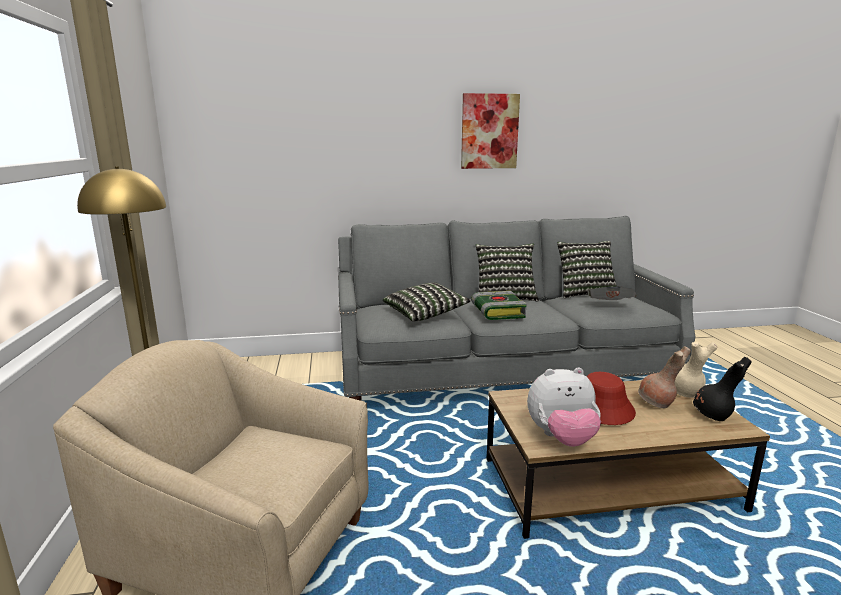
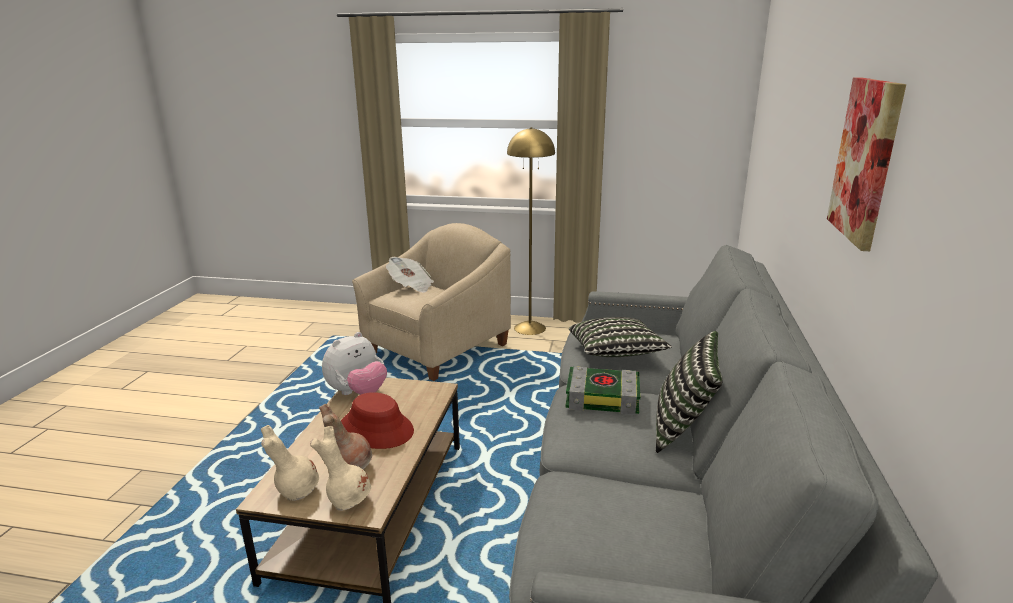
camera: 110 degrees right, 5 degrees up
(562, 438) = (357, 393): plush toy -> plush toy turned 150 degrees counterclockwise
(585, 293) = (706, 532): pillow -> none
(609, 306) = (590, 511): newspaper -> newspaper (411, 286)
(713, 416) = (296, 491): black vase -> beige vase

